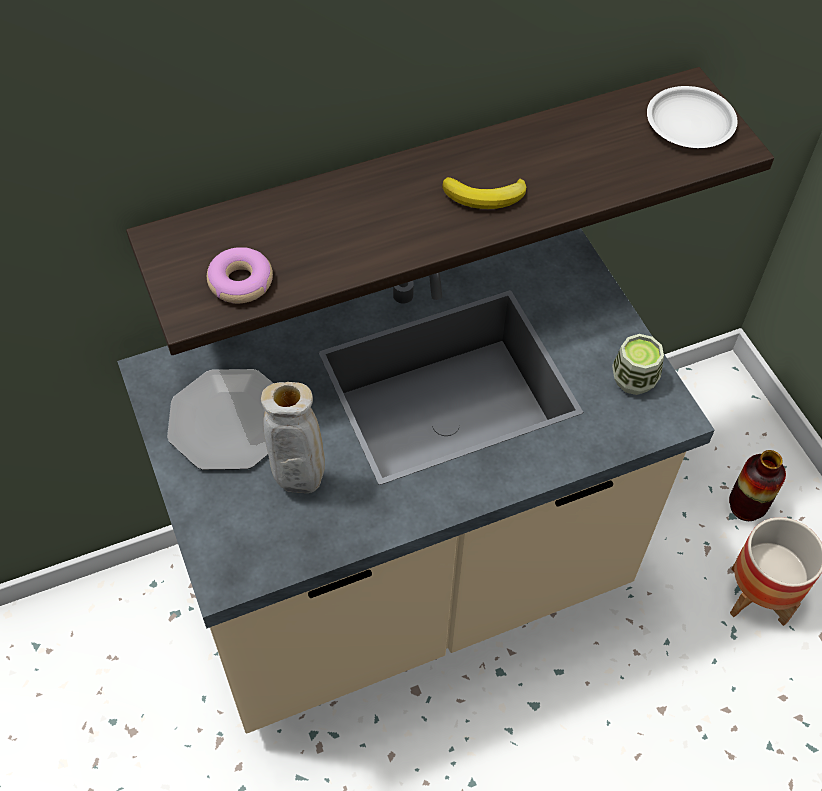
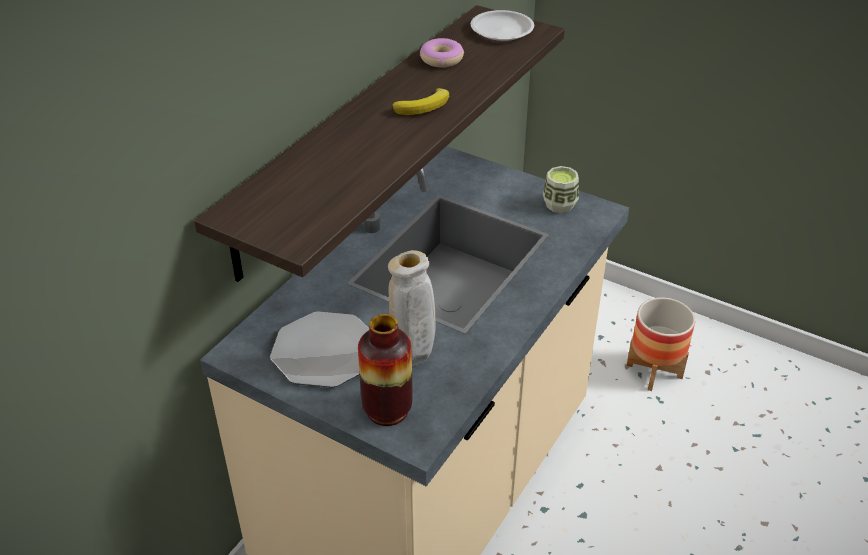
camera: 35 degrees left, 15 degrees down
(241, 282) = (314, 211): donut -> donut (441, 59)
(746, 507) = (604, 327): vase -> vase (387, 410)

